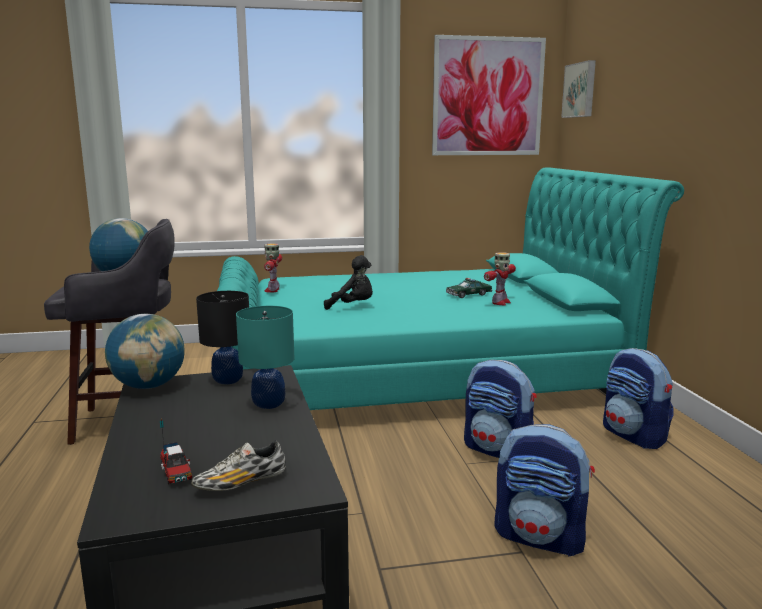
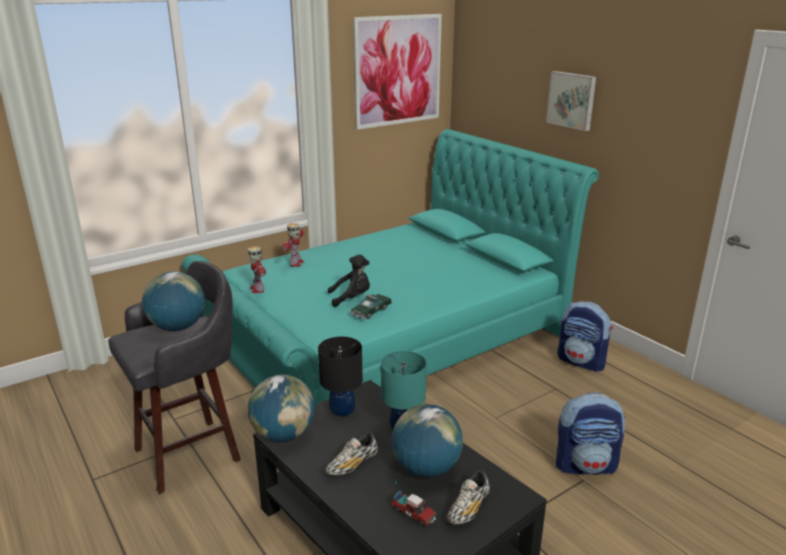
camera: 25 degrees left, 10 degrees up
(176, 420) = (352, 465): none -> shoe
(246, 440) = (426, 468): none -> globe
(468, 295) = (428, 264): toy car -> toy car (371, 311)
(498, 450) = (508, 399): backpack -> none
(500, 303) = (461, 270): toy robot -> toy robot (296, 263)
(580, 90) = (478, 65): picture -> picture (572, 100)

